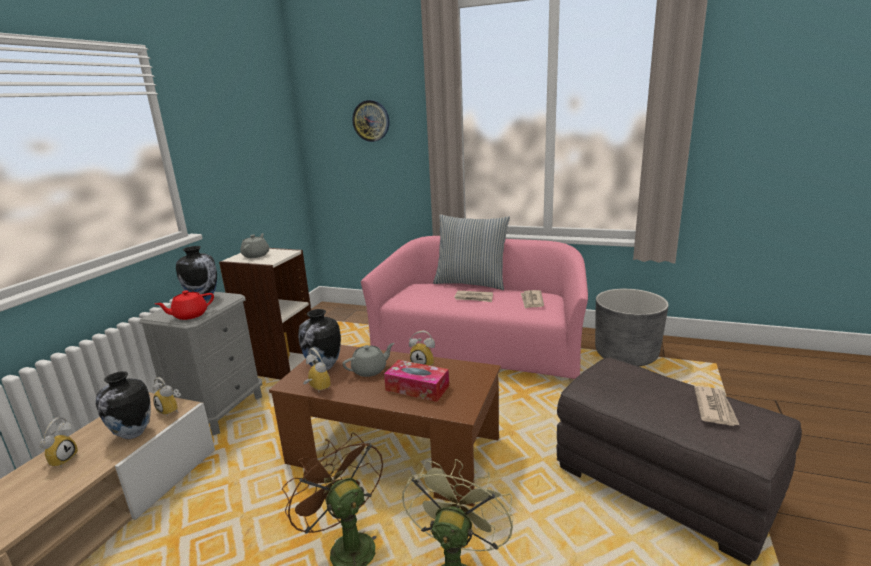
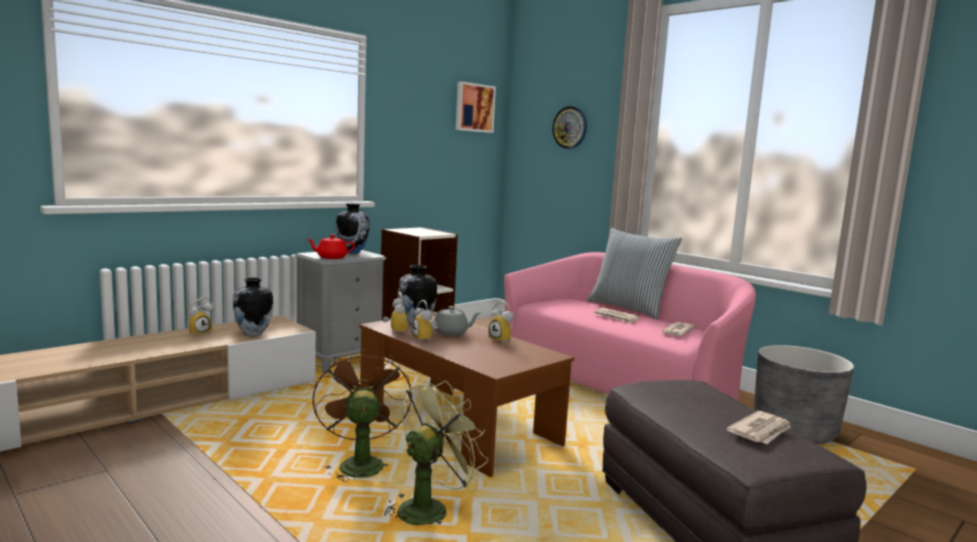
camera: 25 degrees right, 10 degrees down
(172, 410) = (290, 329): alarm clock -> alarm clock (425, 340)
(256, 255) = (415, 230): grey teapot -> none
(268, 110) = (474, 107): none -> picture
(417, 388) = (477, 350): tissue box -> none

